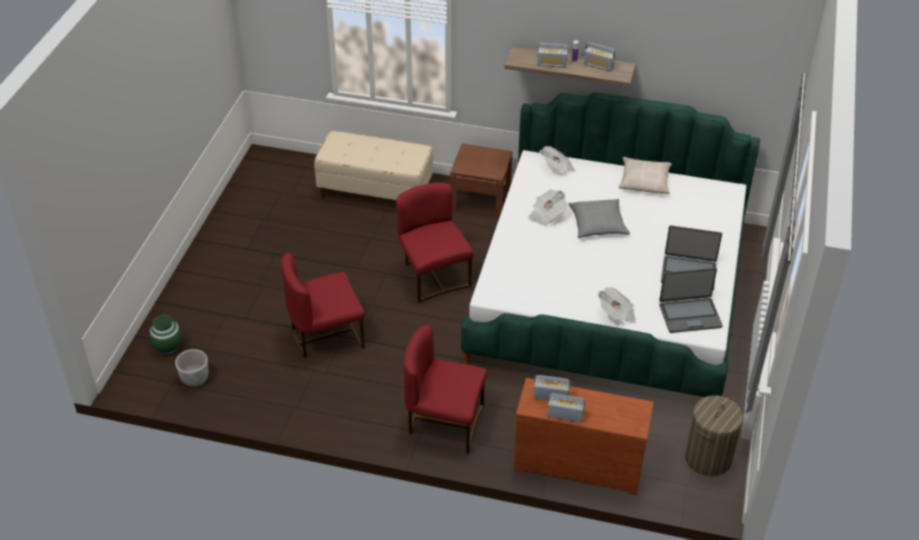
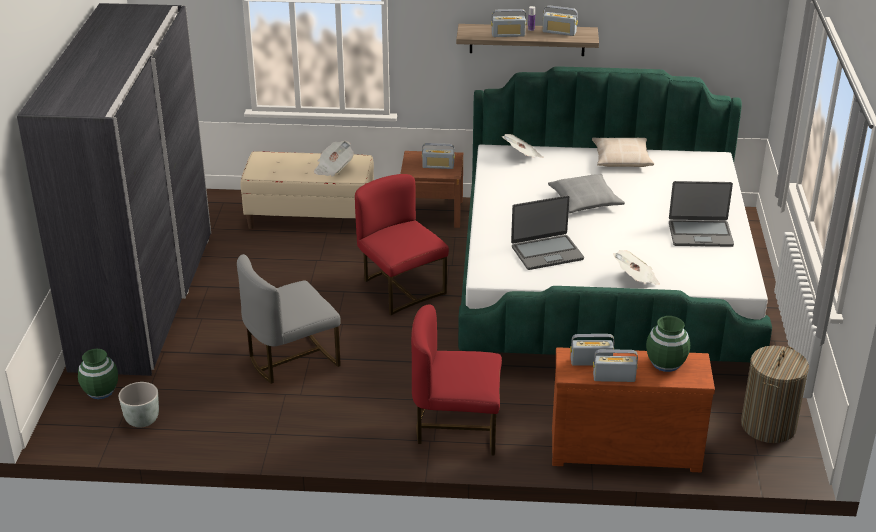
camera: 10 degrees left, 10 degrees down
(219, 260) = (143, 299): none -> grey wardrobe
(326, 336) = (291, 359): red chair -> grey chair
(486, 164) = (438, 166): none -> radio
(546, 215) = (525, 198): newspaper -> newspaper (333, 168)
(613, 406) = (665, 363): none -> green vase
(689, 315) = (716, 271): laptop -> laptop (546, 253)

